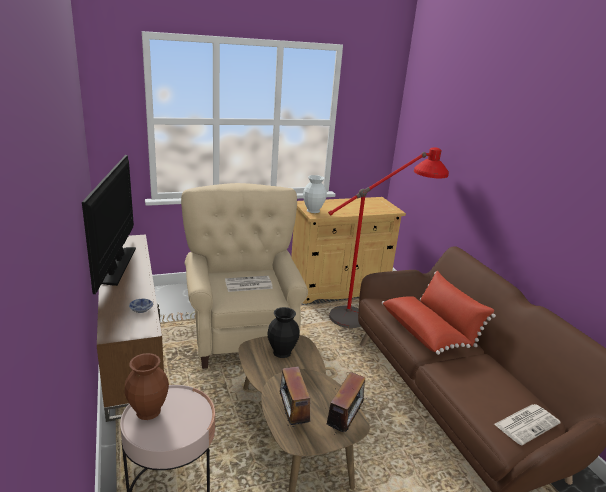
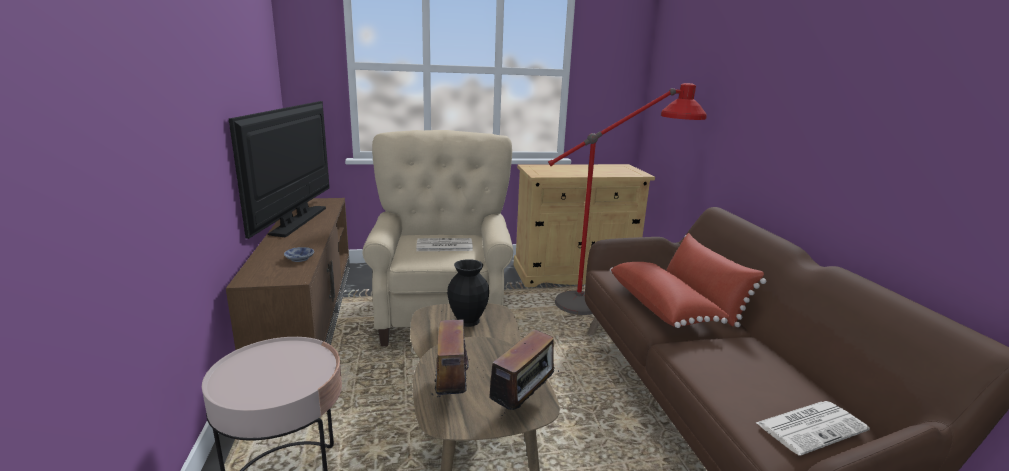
camera: 10 degrees right, 5 degrees down
(148, 412) = (250, 364): brown vase -> none
(312, 210) = (537, 171): white vase -> none

